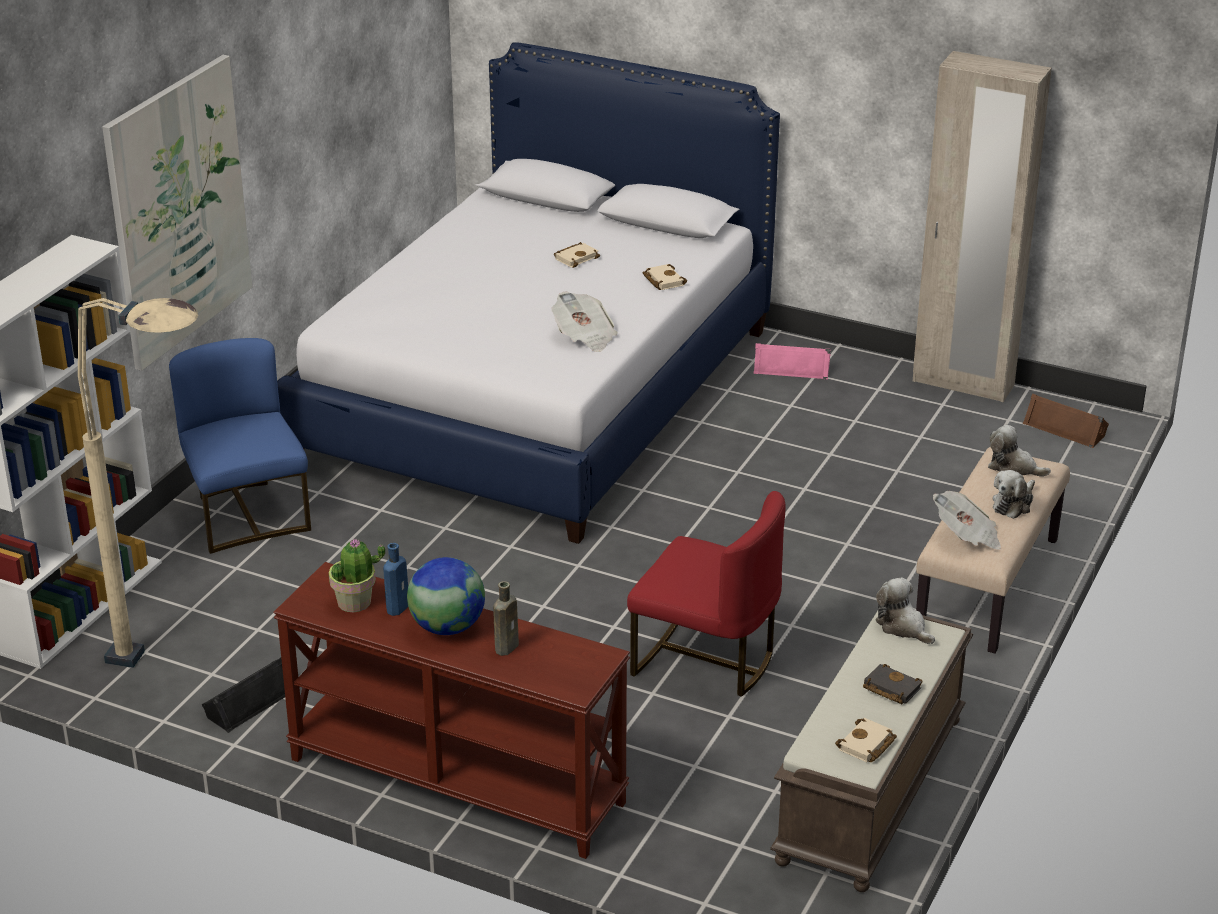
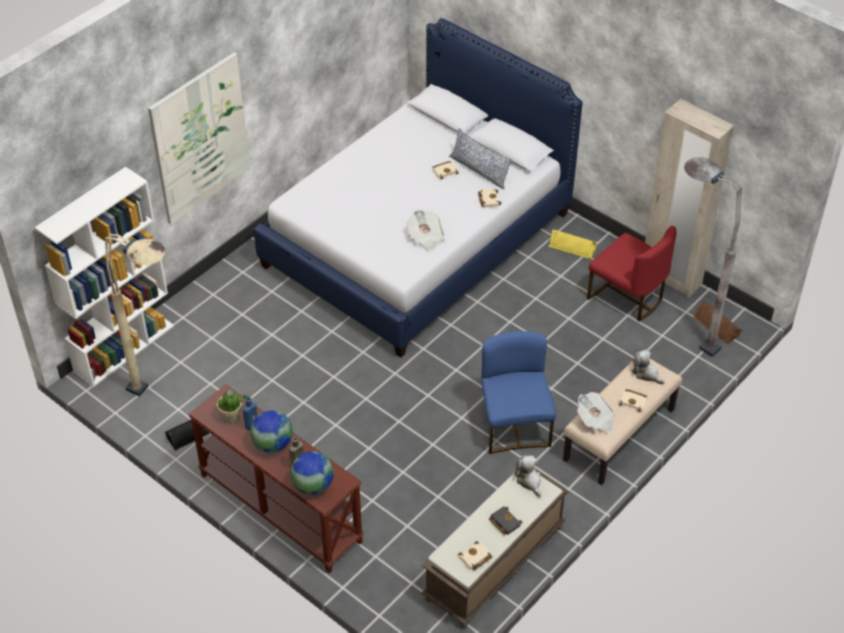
camera: 15 degrees right, 15 degrees up
(247, 515) = (228, 300): blue chair -> blue chair (514, 425)
(547, 671) = (313, 485): none -> globe
(631, 250) = (479, 170): none -> pillow
(706, 660) = (440, 455): red chair -> red chair (627, 297)
(791, 368) = (573, 246): pink speaker -> yellow speaker
(1013, 504) = (633, 401): plush toy -> beige book
(1018, 443) = (683, 331): none -> grey floor lamp

